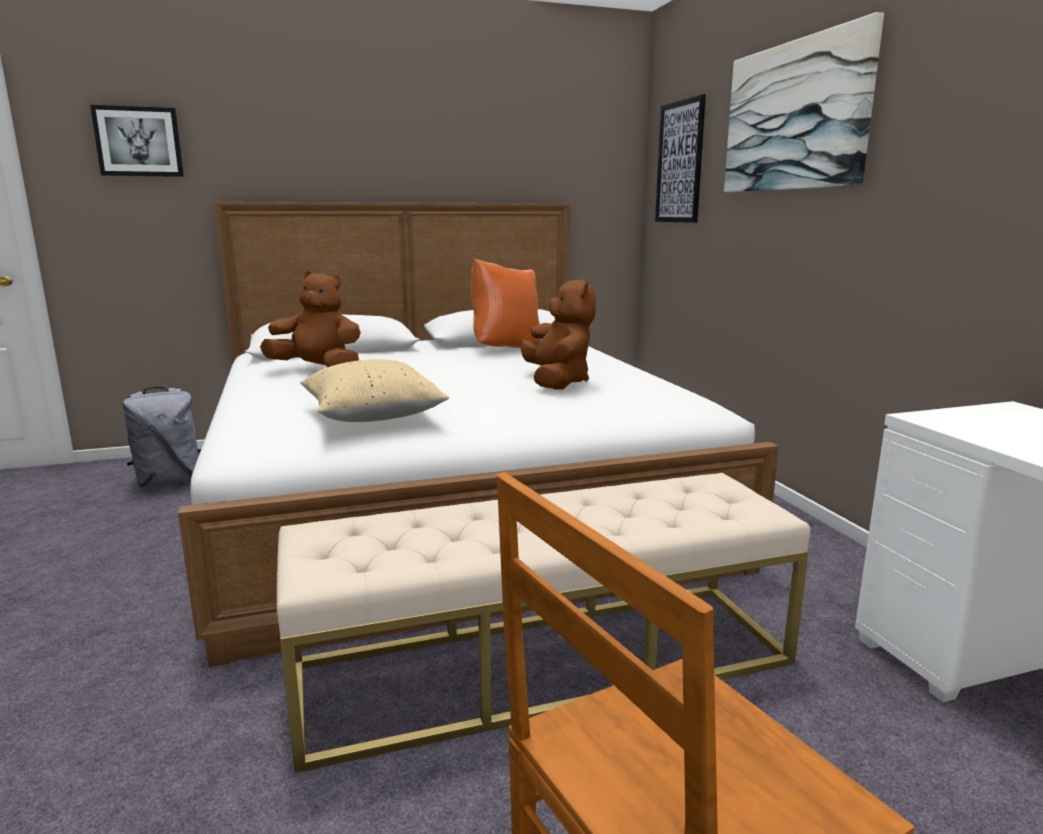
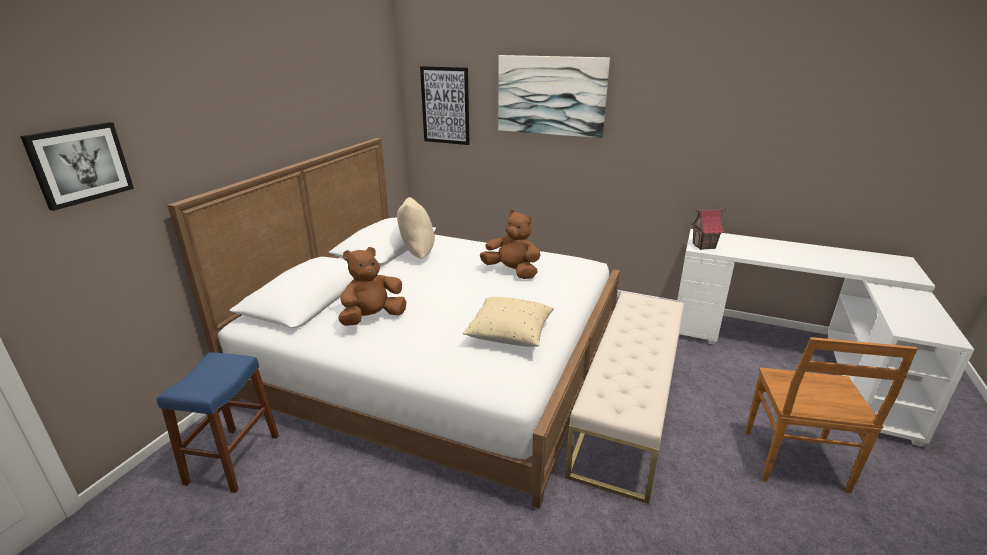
camera: 50 degrees left, 10 degrees up
(169, 481) = (233, 459): grey backpack -> blue stool
(506, 348) = (416, 254): orange pillow -> beige pillow
(956, 420) = (704, 246): none -> toy house

